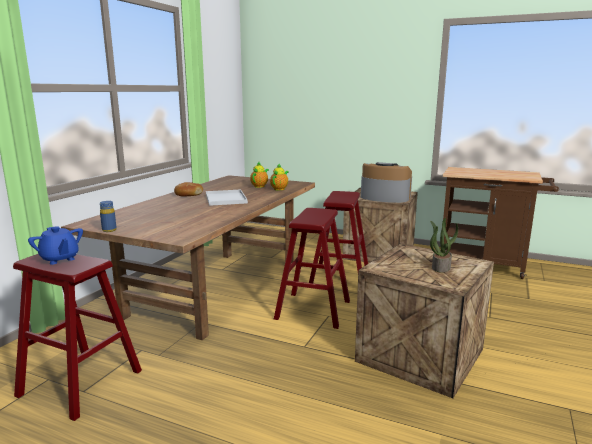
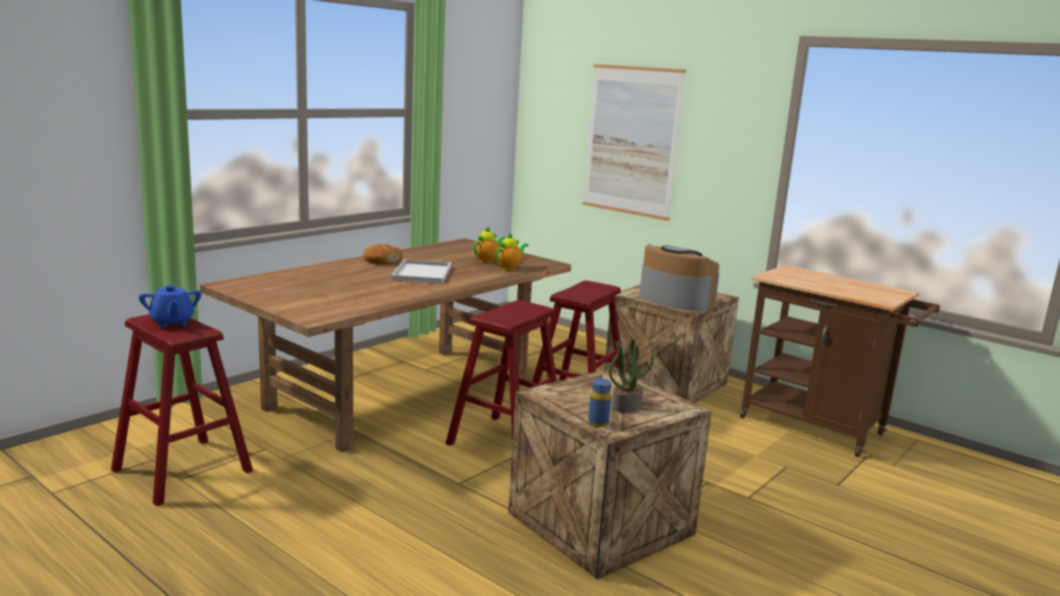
camera: 15 degrees right, 0 degrees up
(109, 230) = (246, 296): blue bottle -> blue bottle (598, 423)
(329, 100) = (631, 141): none -> picture

